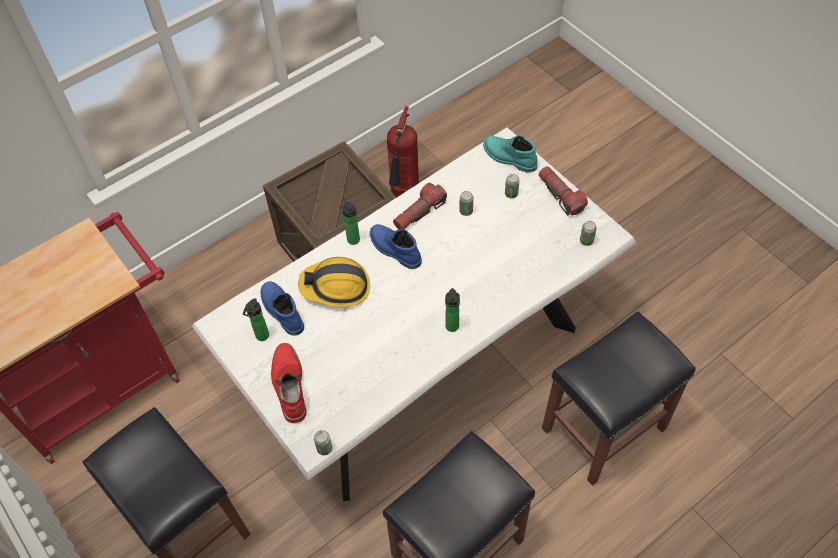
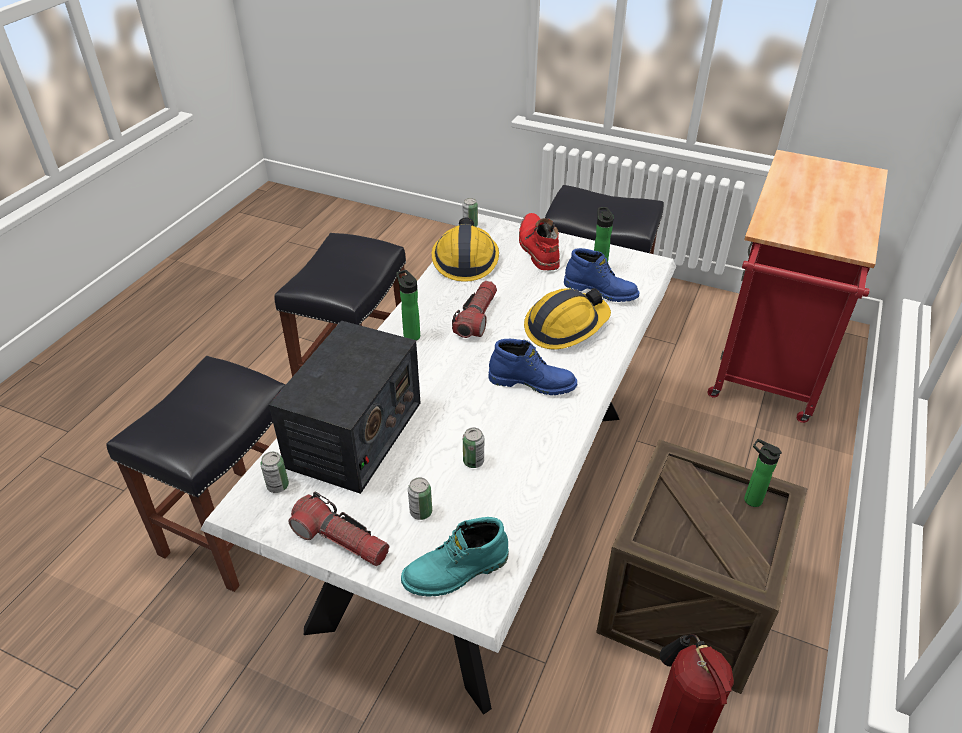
camera: 150 degrees right, 15 degrees down
(289, 385) = (538, 248): red boot -> red boot turned 150 degrees counterclockwise
(354, 241) = (588, 374): bottle -> bottle (750, 498)
(360, 399) = (465, 259): none -> hard hat
(419, 212) = (535, 436): flashlight -> flashlight (476, 318)
(508, 158) = (456, 572): turquoise boot -> turquoise boot turned 150 degrees clockwise
(528, 257) = (354, 435): none -> radio

